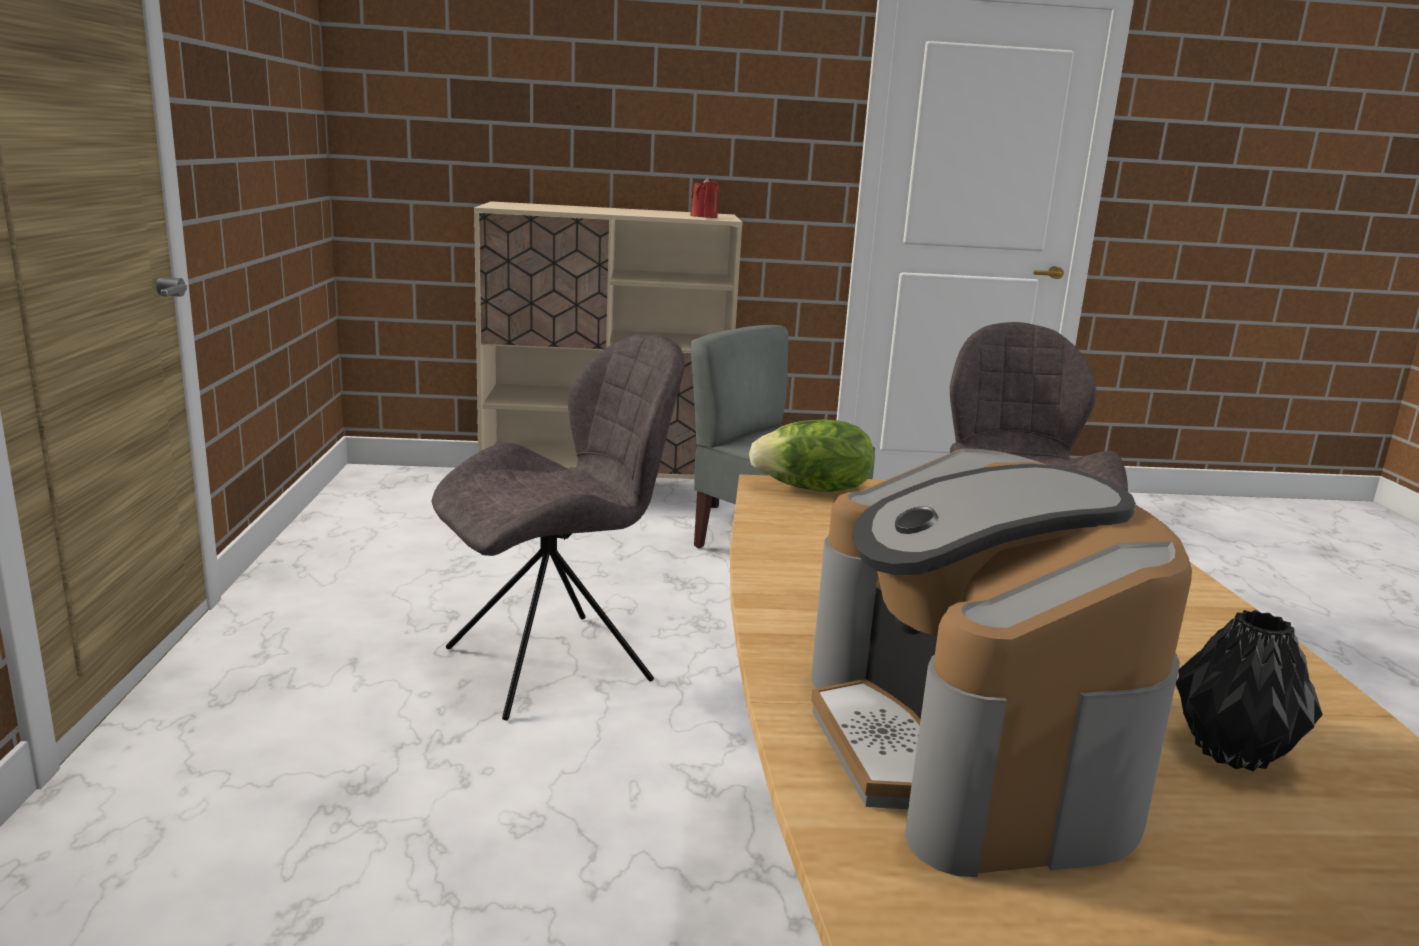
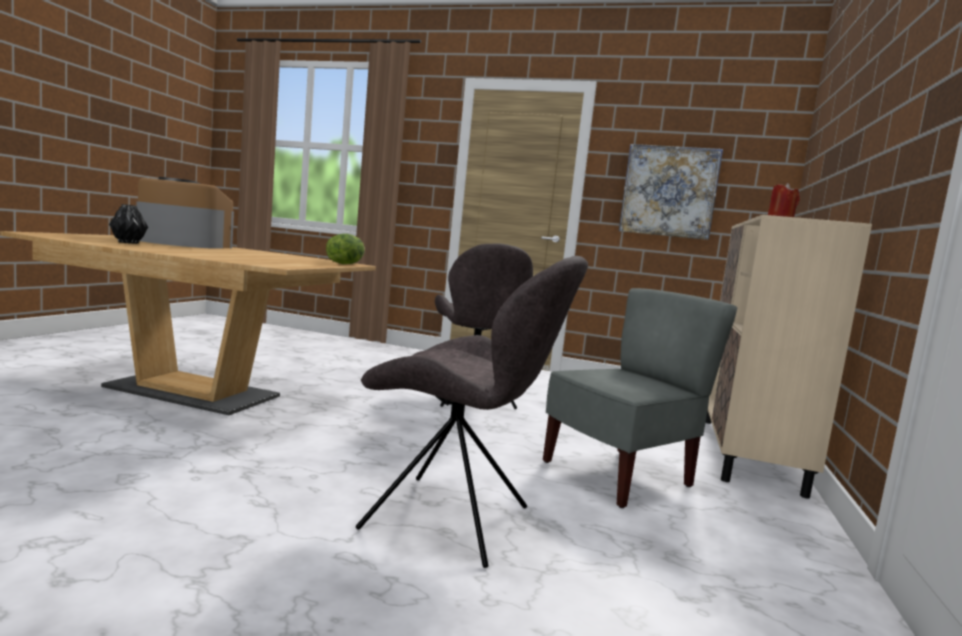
camera: 110 degrees right, 10 degrees down
(253, 130) = (669, 191): none -> picture

